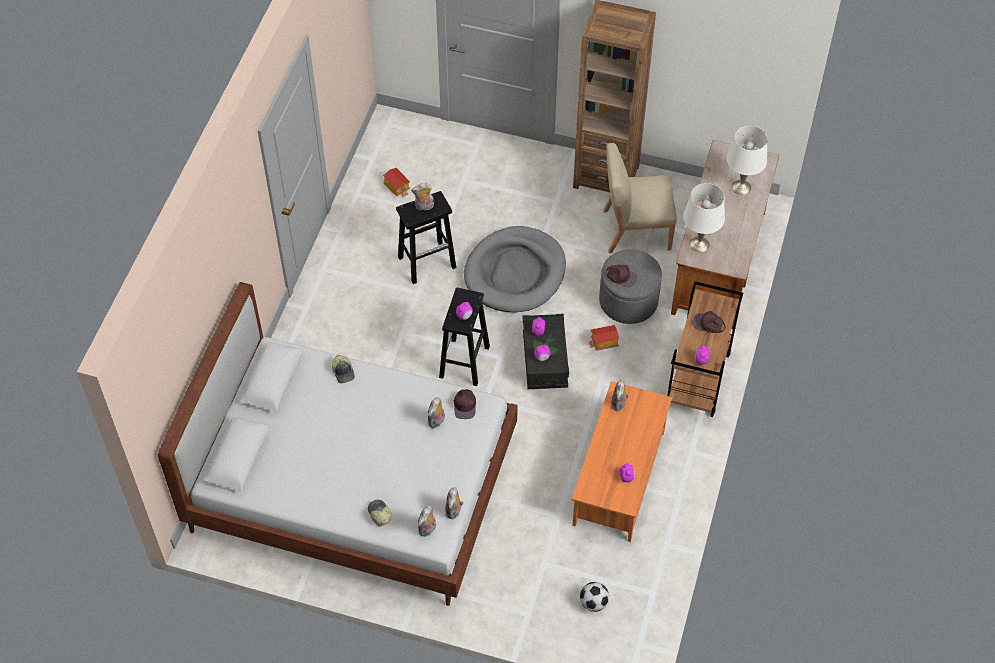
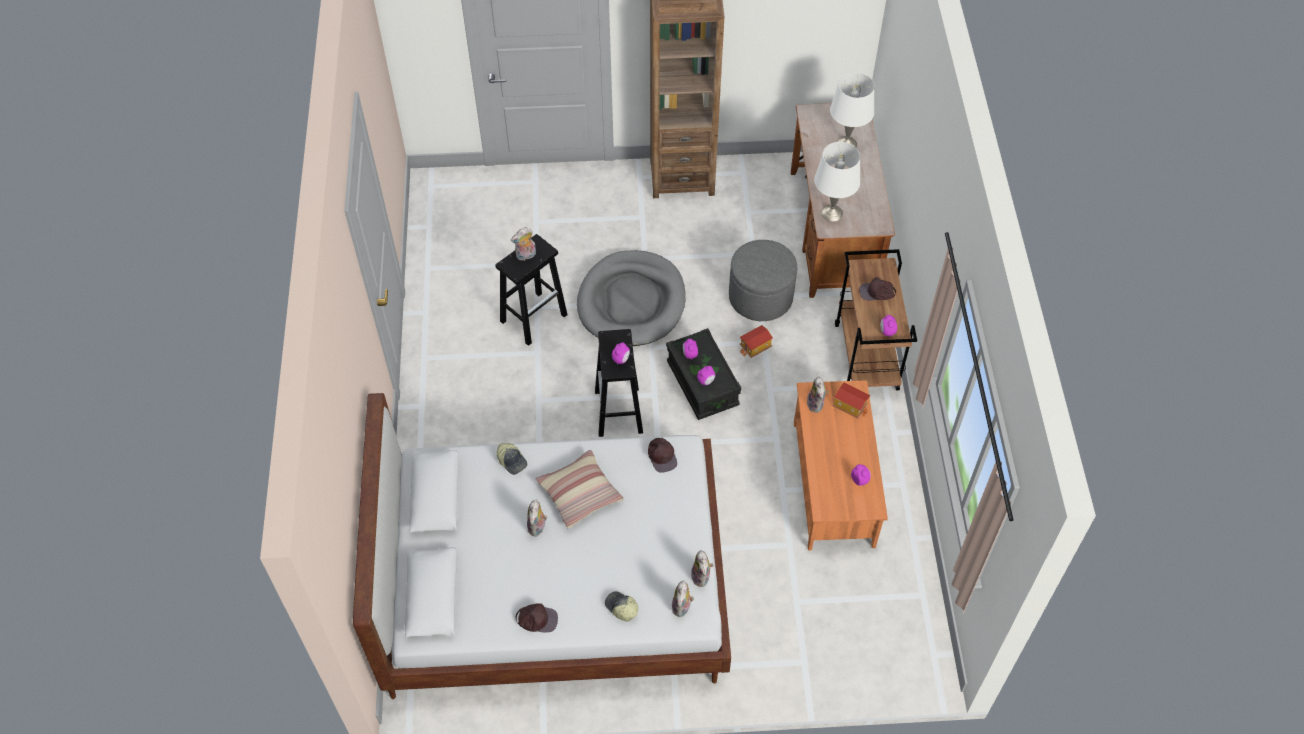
camera: 20 degrees left, 0 degrees up
(386, 414) = (579, 493): none -> pillow
(397, 187) = (468, 248): toy house -> toy house (850, 405)
(437, 422) = (639, 484): plush toy -> plush toy (537, 527)
(593, 603) = (867, 626): football -> none
(621, 276) = (756, 271): brown cap -> brown cap (537, 619)
(635, 229) = (735, 222): beige chair -> none

